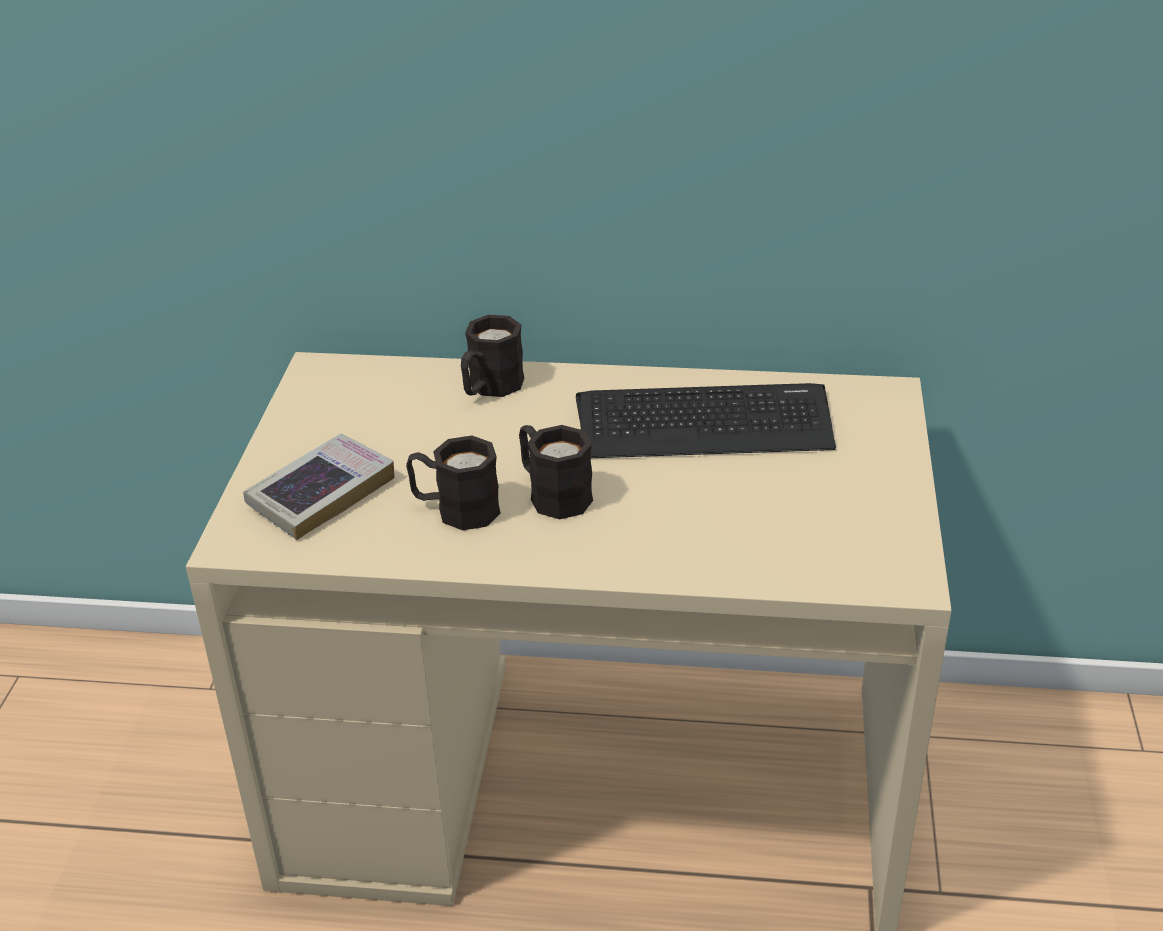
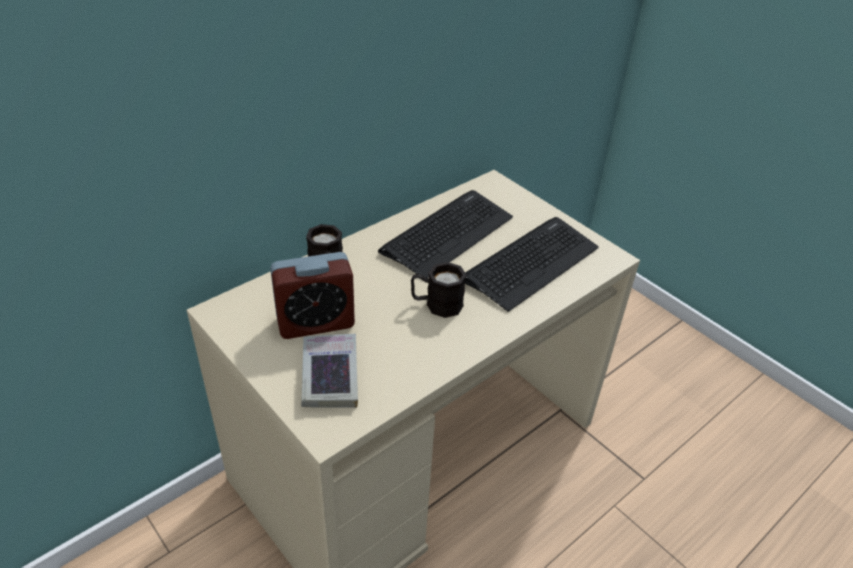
camera: 50 degrees left, 5 degrees up
(391, 434) = (315, 322): none -> alarm clock
(455, 509) = (407, 340): black mug -> none
(761, 518) = (530, 263): none -> keyboard

